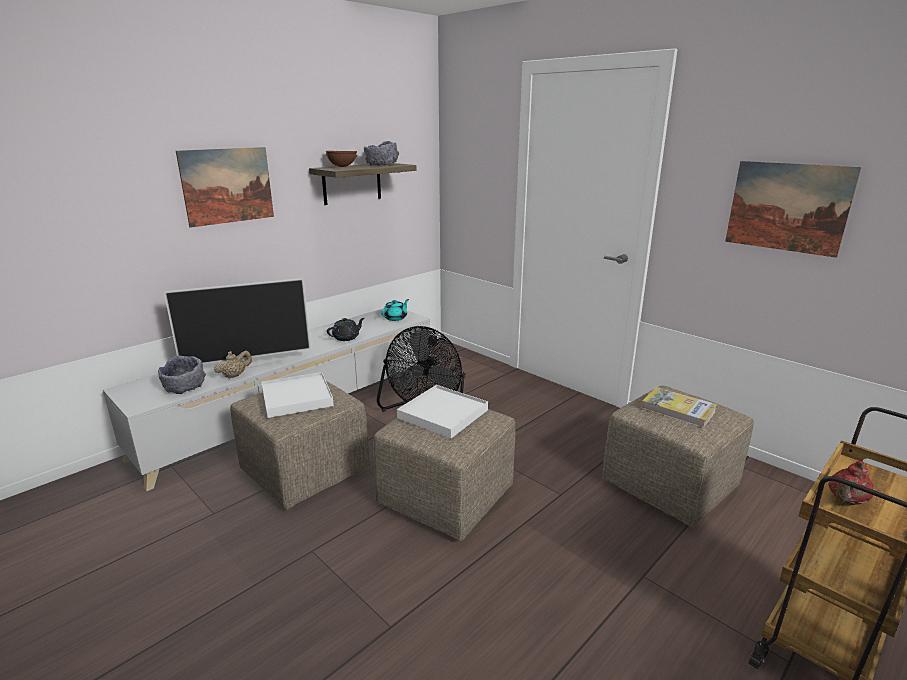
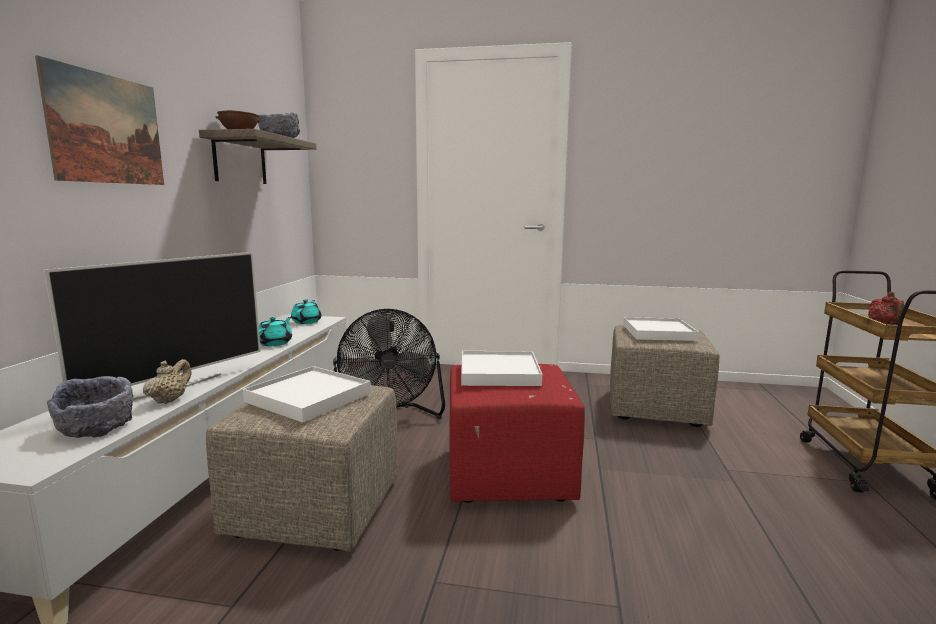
camera: 35 degrees left, 10 degrees down
(346, 337) = (275, 343): black teapot -> turquoise teapot
(446, 499) = (509, 476): beige ottoman -> red ottoman
(678, 409) = (658, 332): book -> white tray
(787, 207) = (676, 165): picture -> none

